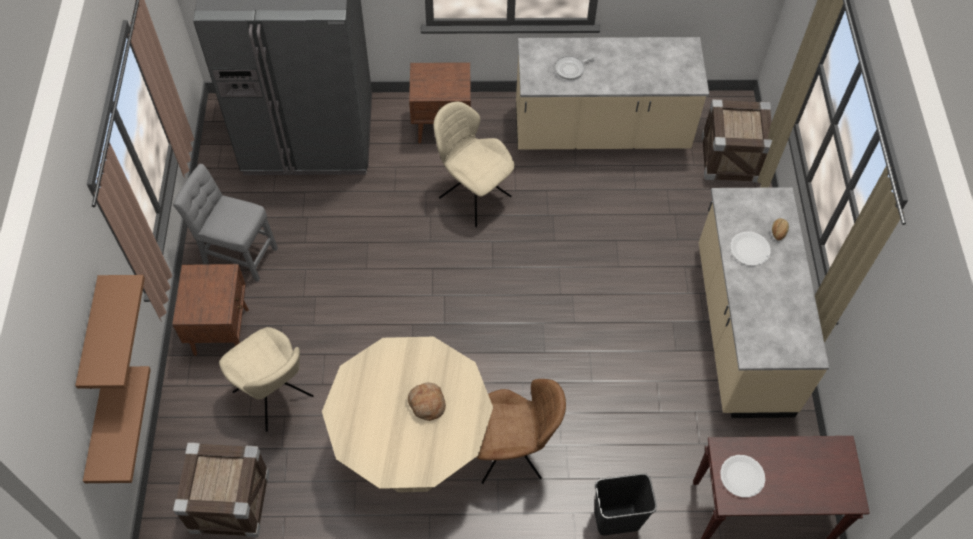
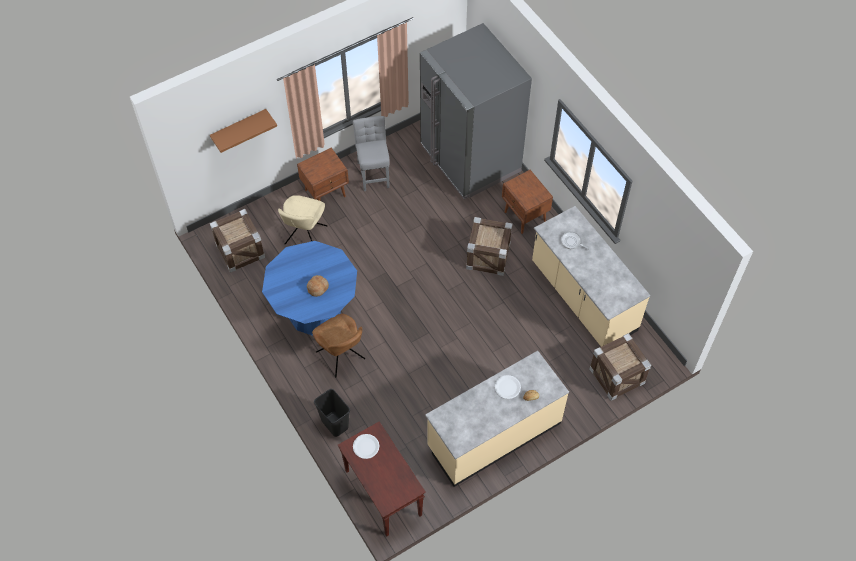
camera: 60 degrees right, 0 degrees up
(99, 429) = (211, 163): brown shelf -> none
(412, 450) = (314, 311): beige dining table -> blue dining table
(473, 195) = (488, 256): beige chair -> crate

